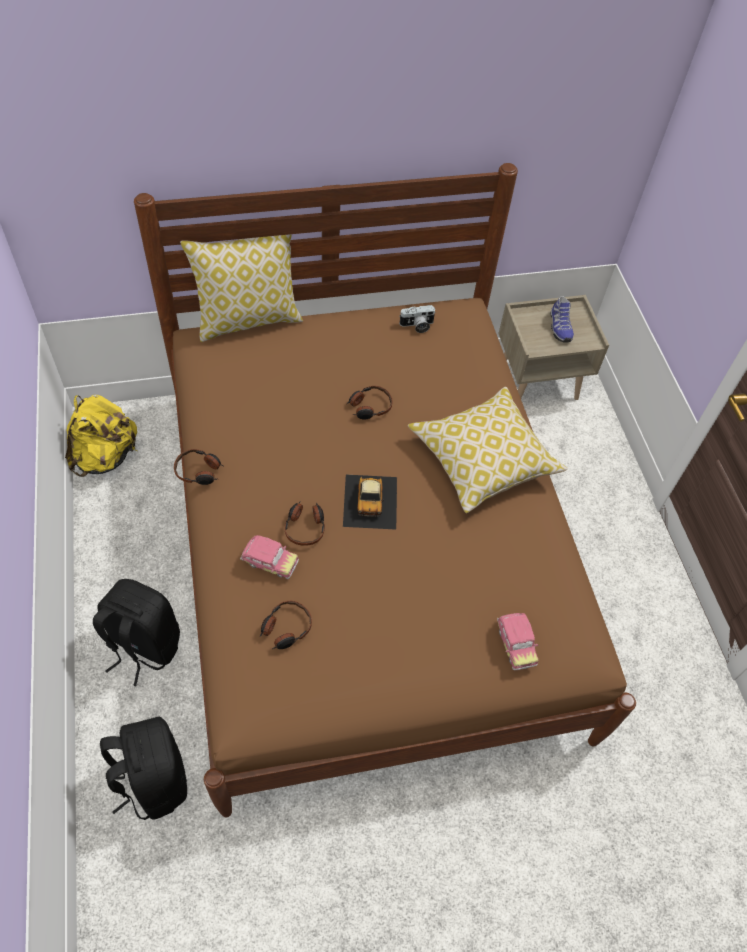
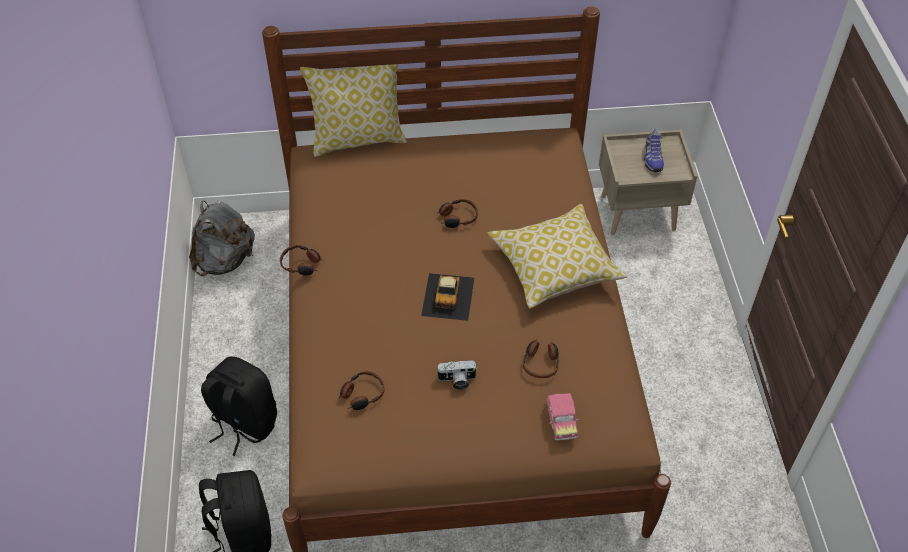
camera: 10 degrees right, 5 degrees down
(105, 456) = (225, 260): yellow backpack -> grey backpack
(269, 562) = (354, 341): toy car -> none
(305, 527) = (388, 314): headphones -> headphones (541, 362)
(417, 326) = (510, 150): camera -> camera (457, 381)

